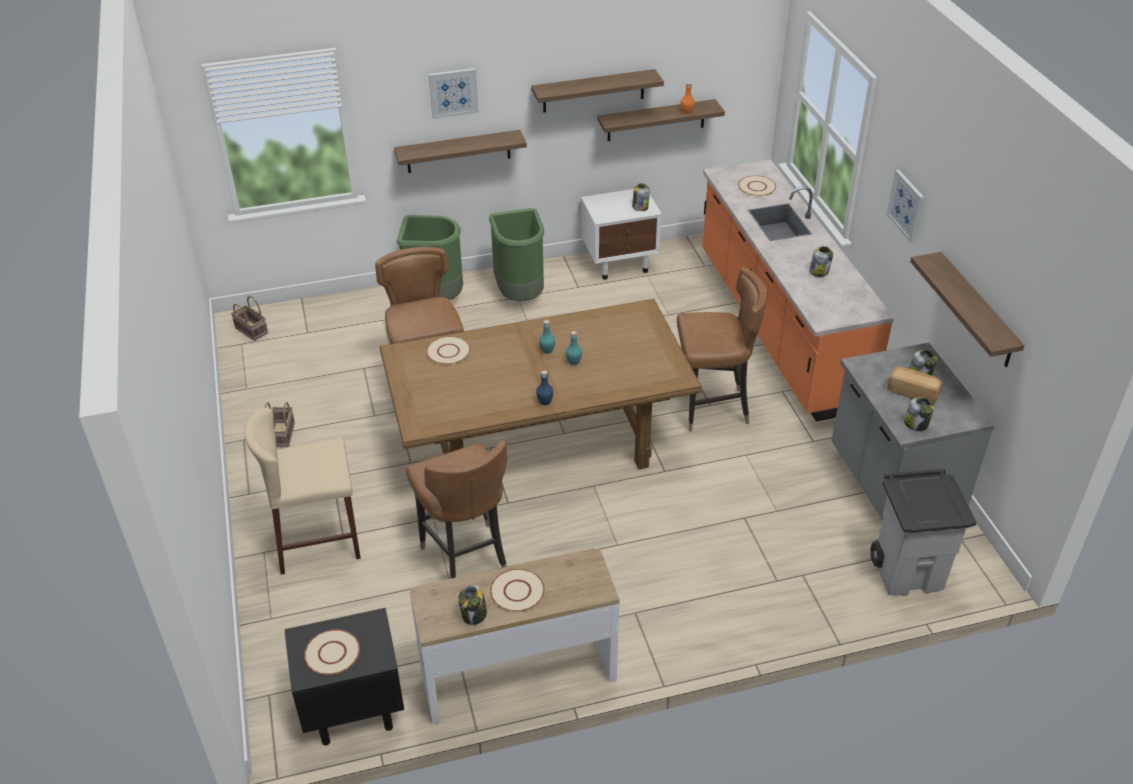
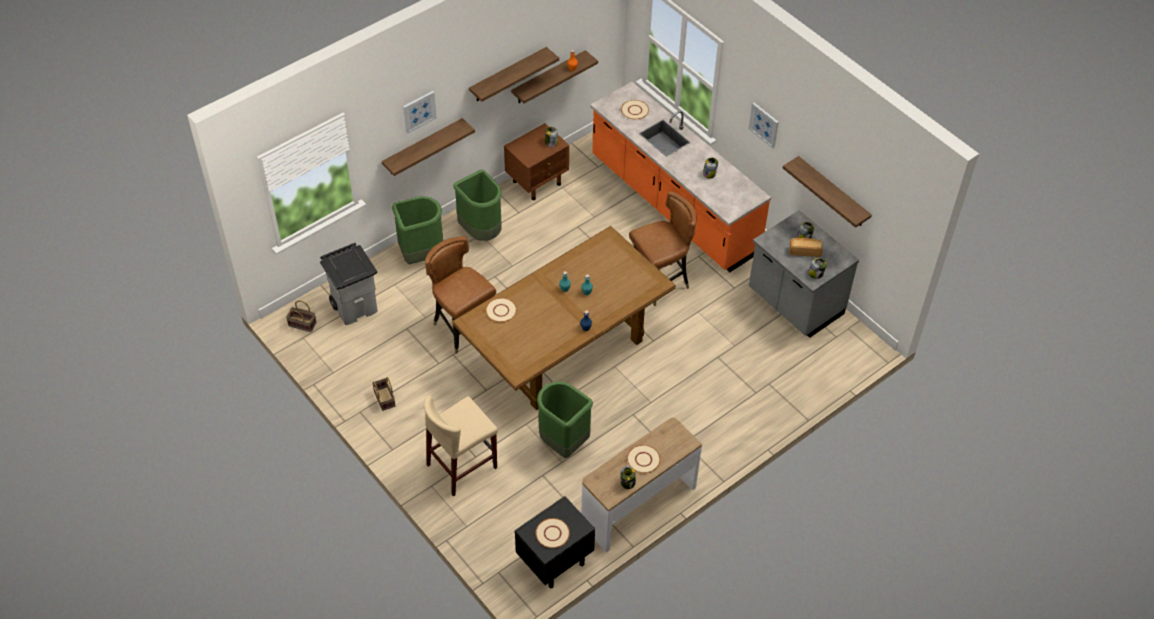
camera: 25 degrees left, 10 degrees up
(466, 557) = (563, 443): brown chair -> green trash can
(620, 263) = (537, 182): white nightstand -> brown nightstand
(908, 572) = (827, 360): grey trash can -> grey trash can (355, 307)

